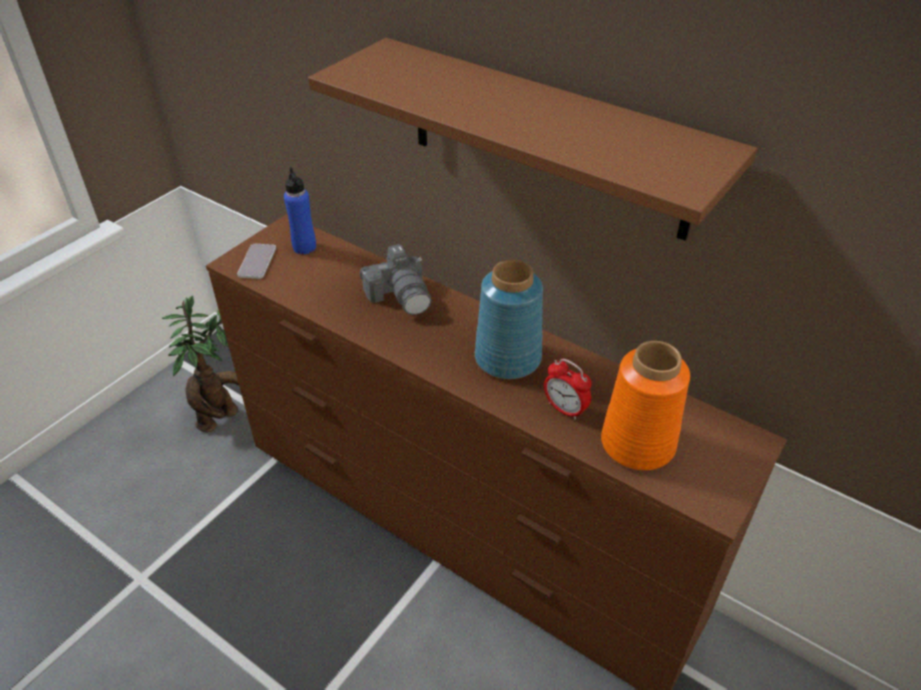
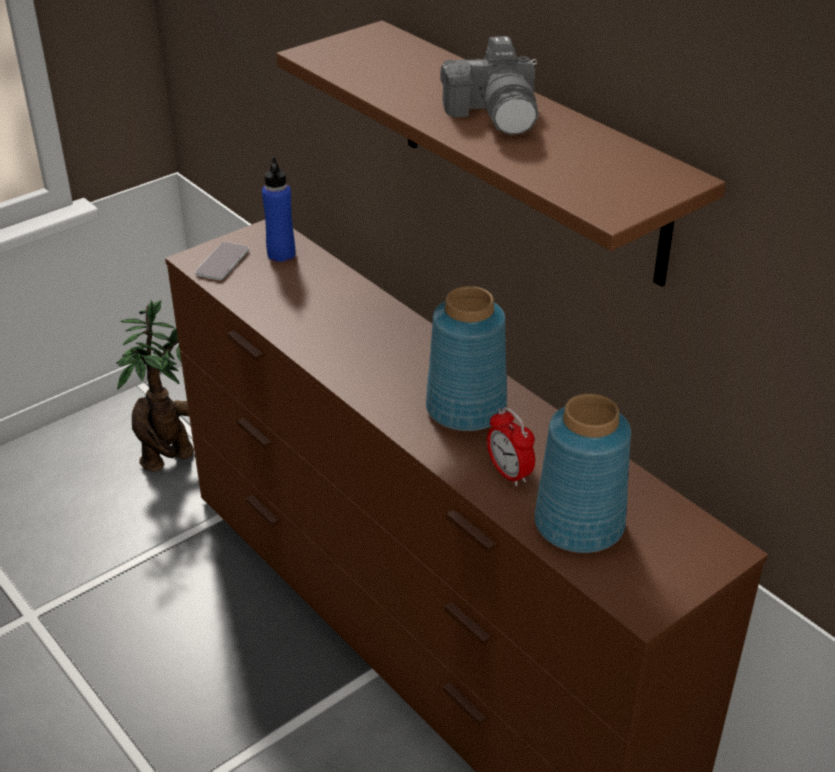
camera: 15 degrees right, 5 degrees down
(400, 295) = (370, 322): camera -> camera (496, 113)
(636, 443) = (578, 523): orange vase -> blue vase

